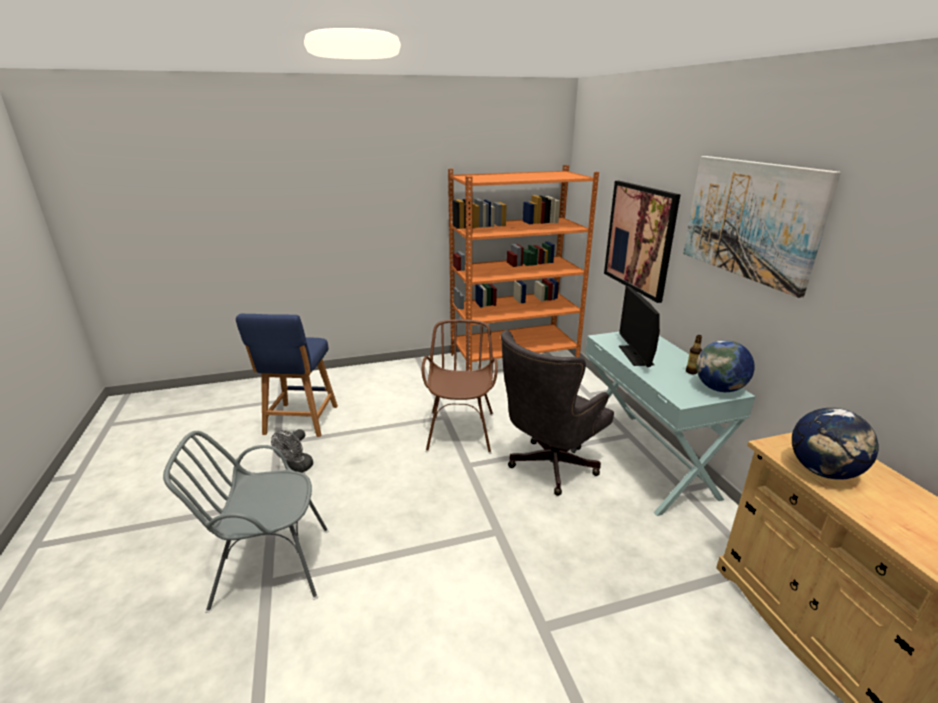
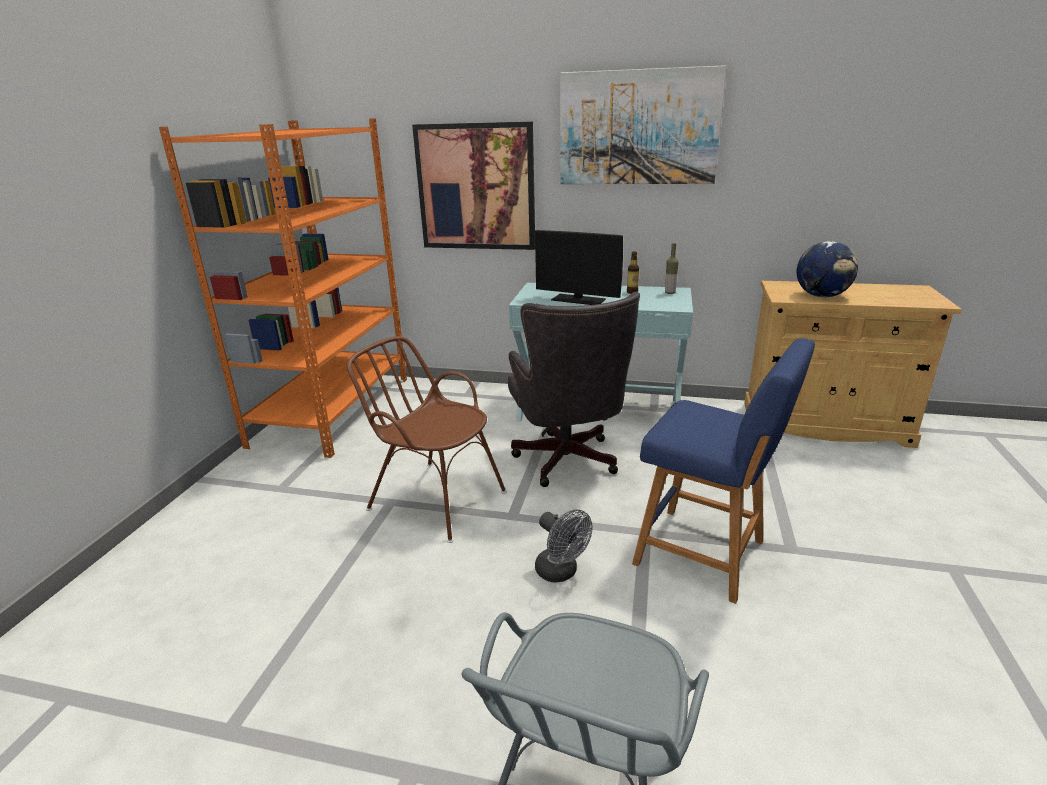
camera: 60 degrees left, 0 degrees up
(297, 468) = (345, 711): grey fan -> grey fan (561, 572)
(300, 422) = (196, 676): blue stool -> blue stool (706, 555)
(719, 389) = (670, 293): globe -> bottle

